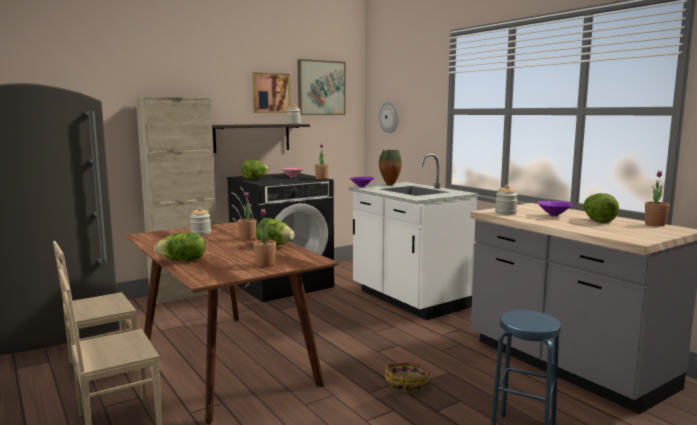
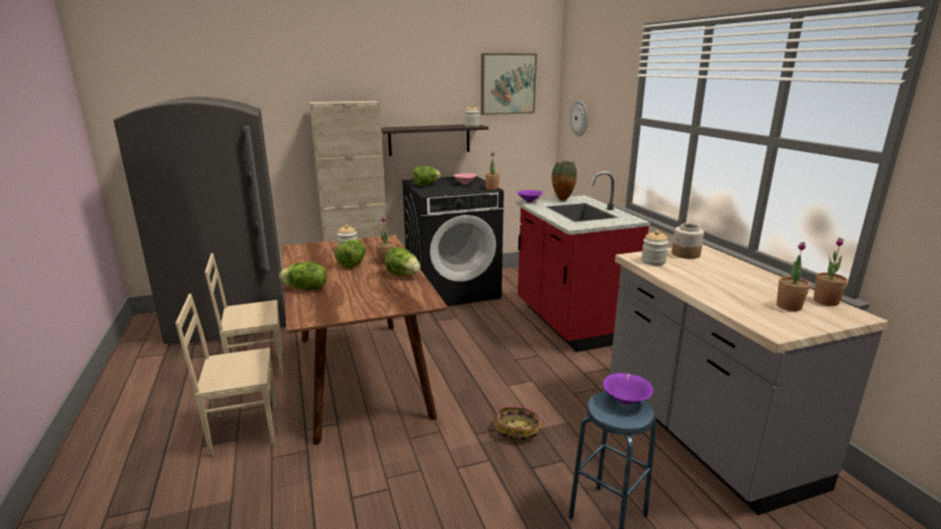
camera: 15 degrees right, 10 degrees up
(265, 264) = (375, 302): potted plant -> potted plant (788, 306)
(270, 93) = (450, 92): picture -> none
(408, 300) = (570, 323): white counter -> red counter
(526, 208) = (685, 254): none -> jar
(553, 215) = (707, 271): purple bowl -> purple bowl (626, 401)
(597, 220) = (755, 286): lettuce -> lettuce (353, 264)

